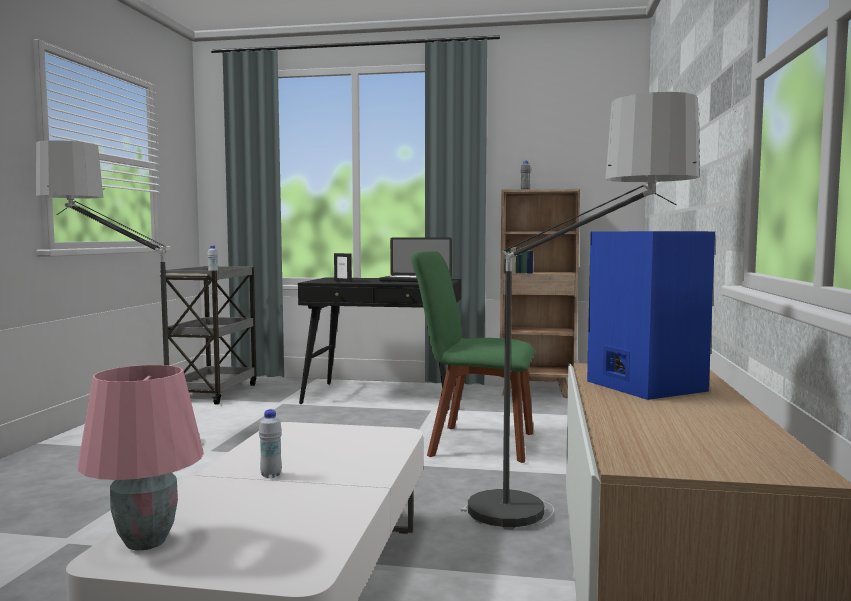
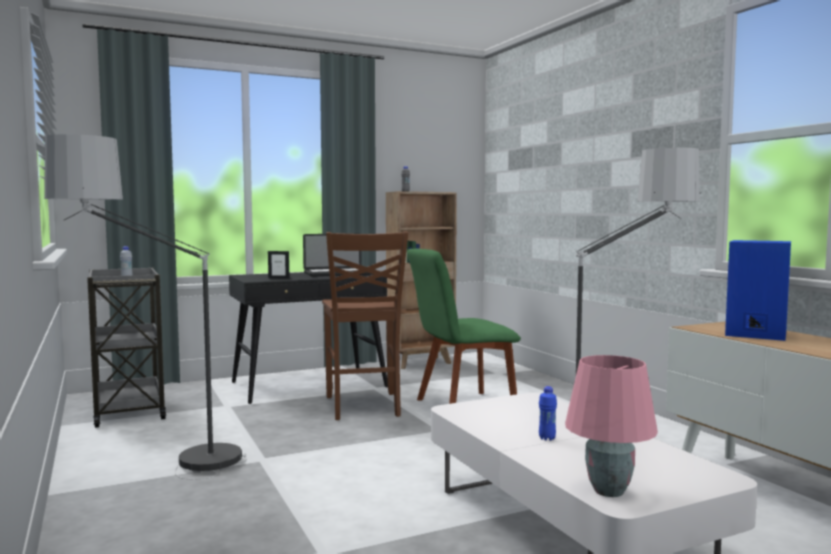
camera: 35 degrees left, 0 degrees up
(271, 475) = (547, 438): white bottle -> blue bottle
(383, 424) = (363, 407): none -> brown chair

